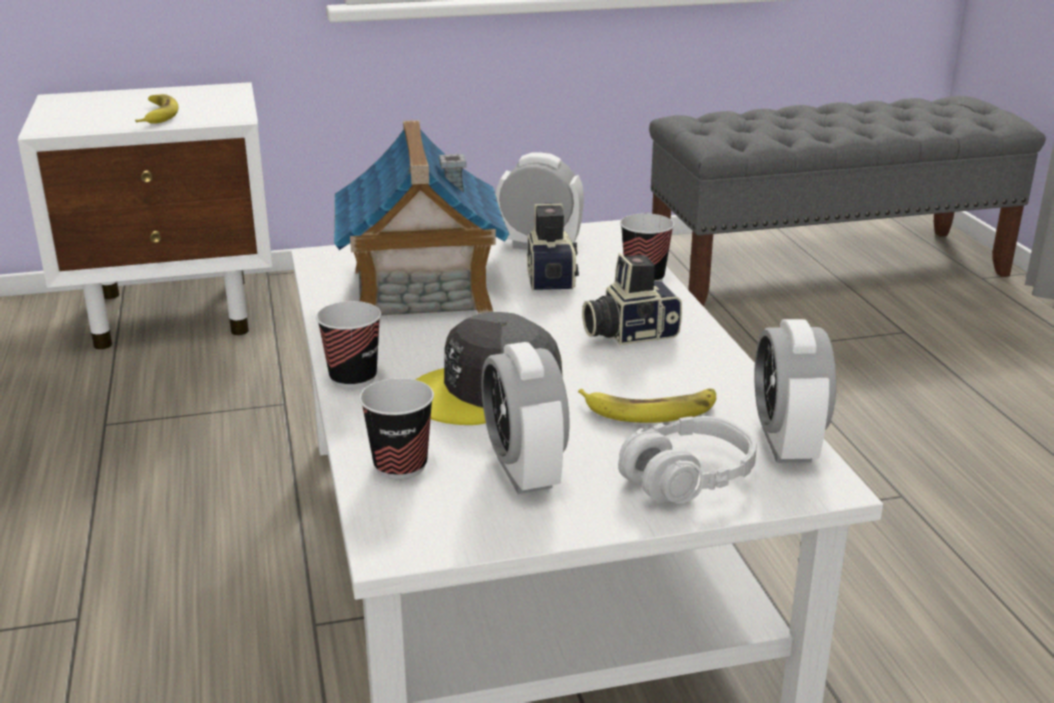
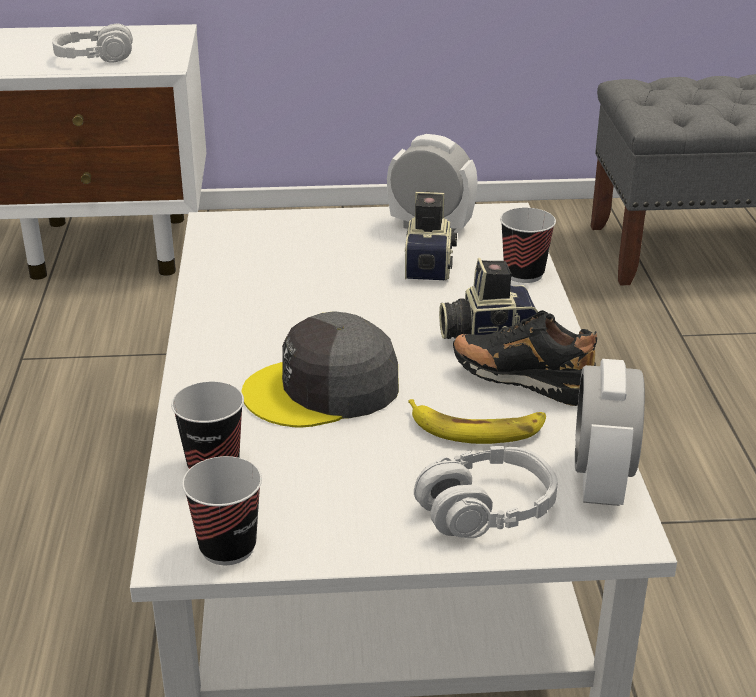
camera: 10 degrees right, 5 degrees up
(157, 115) = (94, 58): banana -> grey headphones
(353, 378) = (200, 363): cup -> cup (227, 547)
(421, 290) = (297, 269): toy house -> none
(524, 472) = (328, 485): alarm clock -> none
(678, 368) = (521, 382): none -> black shoe

